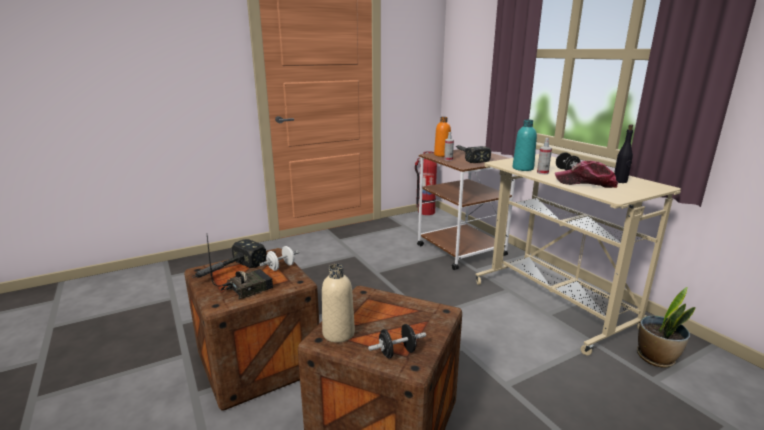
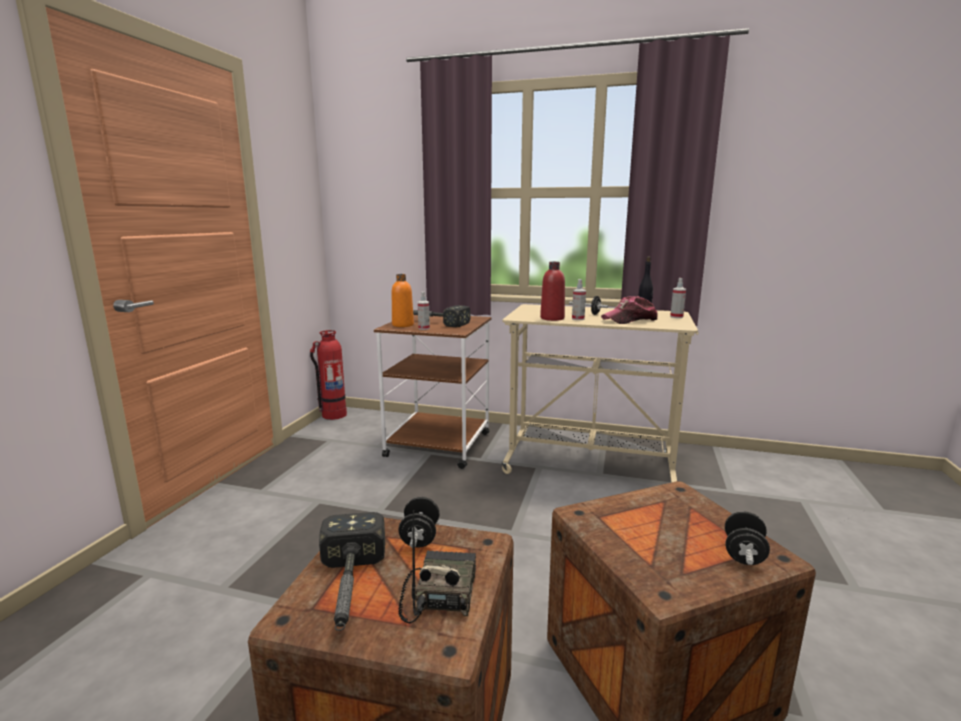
camera: 45 degrees left, 5 degrees down
(281, 267) = (420, 537): white dumbbell -> black dumbbell
(338, 333) = (663, 573): beige bottle -> none
(523, 168) = (552, 318): turquoise bottle -> red bottle
(646, 190) = (676, 317): none -> spray bottle
(656, 358) = (707, 473): potted plant -> none

